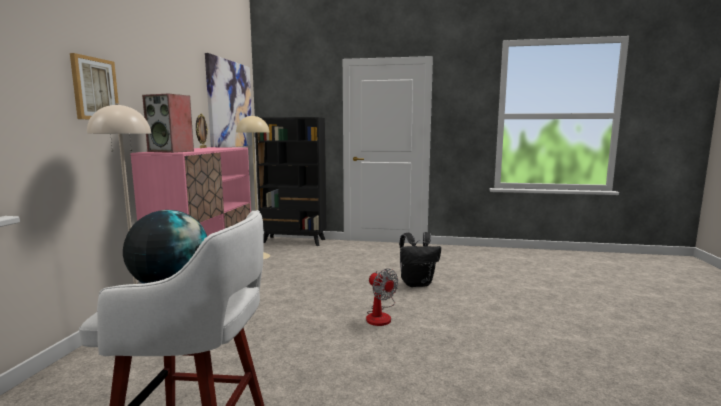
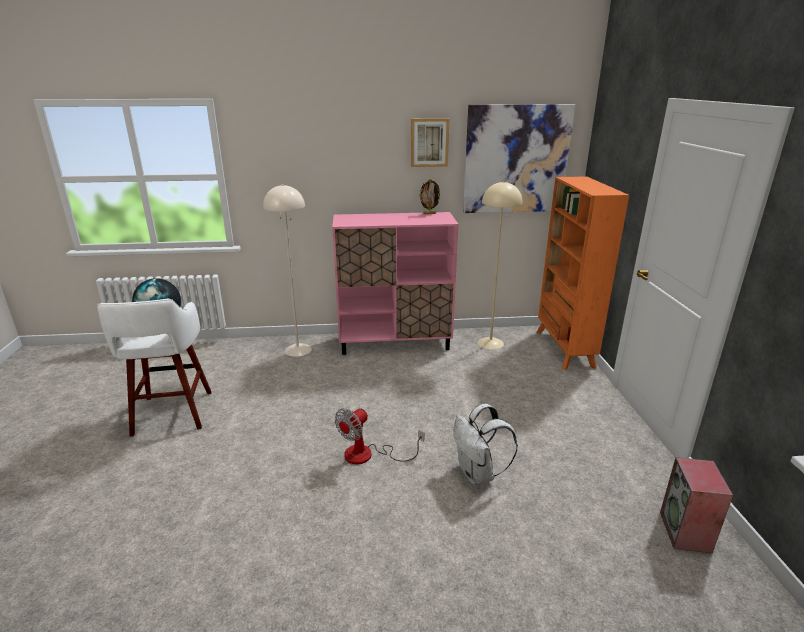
camera: 75 degrees right, 15 degrees up
(94, 89) = (307, 164): picture -> picture (429, 142)
(171, 151) = (354, 219): speaker -> speaker (686, 532)
(294, 241) = (564, 349): black bookcase -> orange bookcase
(417, 283) = (478, 474): black backpack -> white backpack

